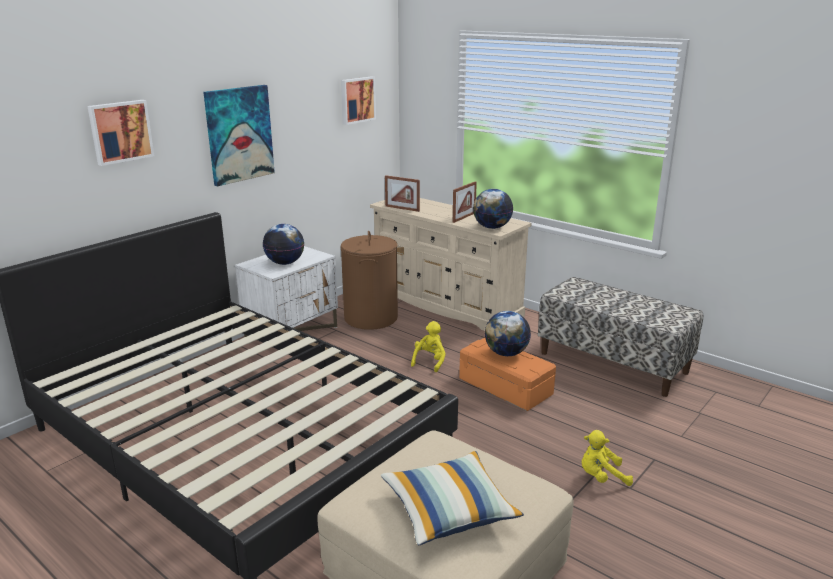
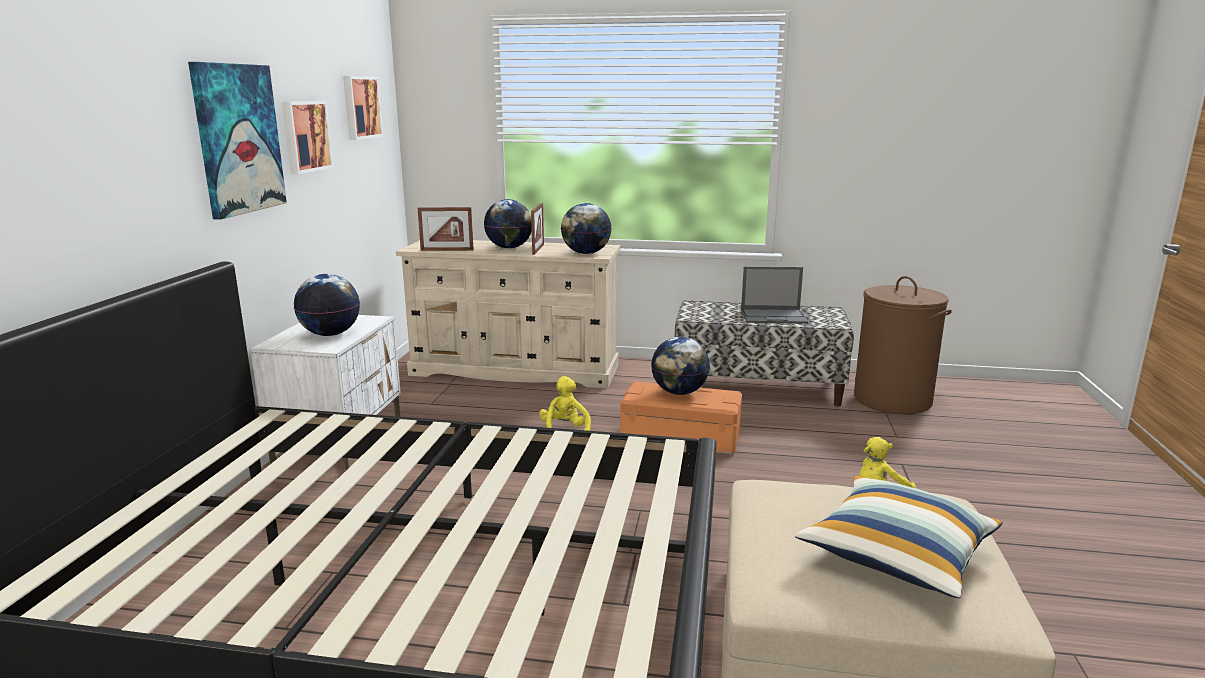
camera: 30 degrees left, 5 degrees down
(120, 131) = (72, 111): picture -> picture (305, 136)
(371, 318) = (436, 403): brown laundry basket -> brown laundry basket (892, 400)
(446, 213) = (509, 248): none -> globe
(626, 307) = (774, 316): none -> laptop

